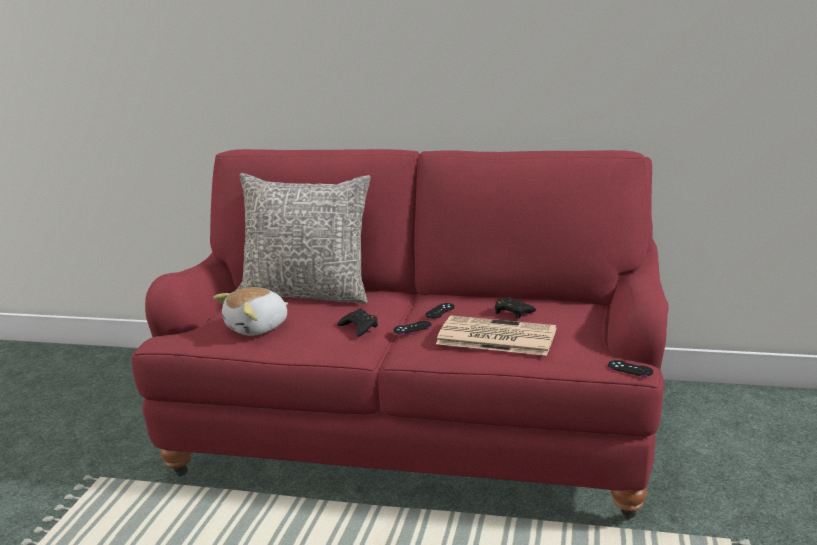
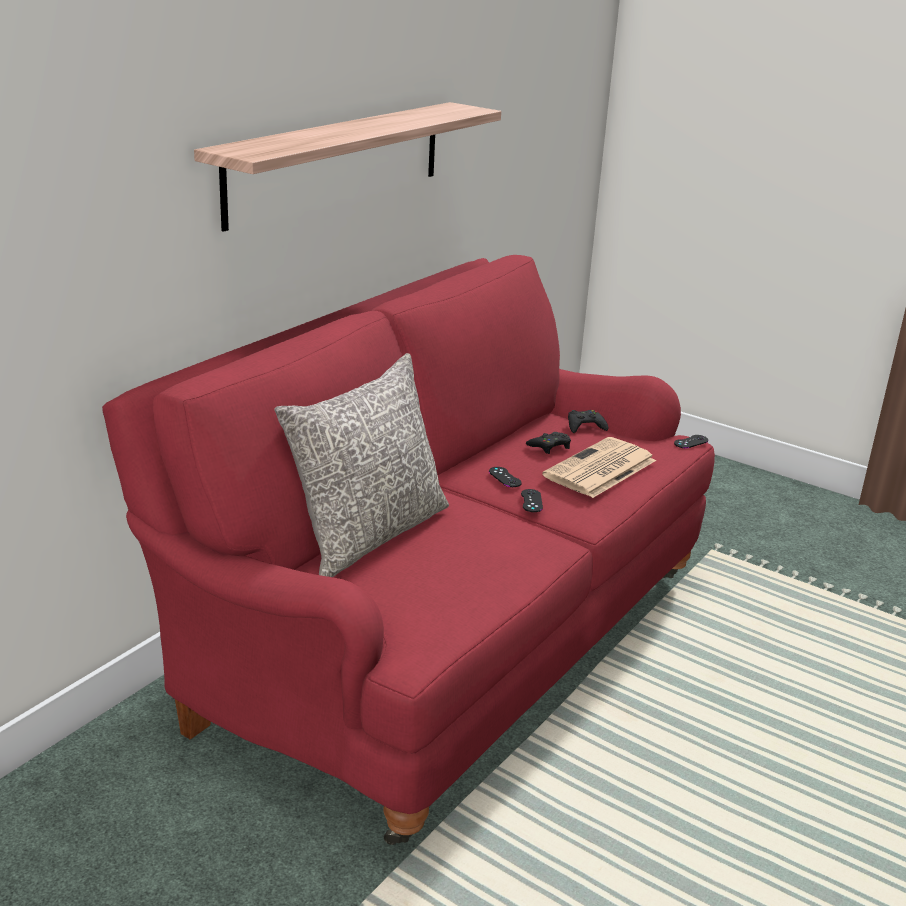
camera: 70 degrees left, 5 degrees up
(258, 327) = (453, 583): plush toy -> none
(359, 327) = (507, 525): black game controller -> black game controller (585, 426)
(461, 41) = (338, 162): none -> shelf

